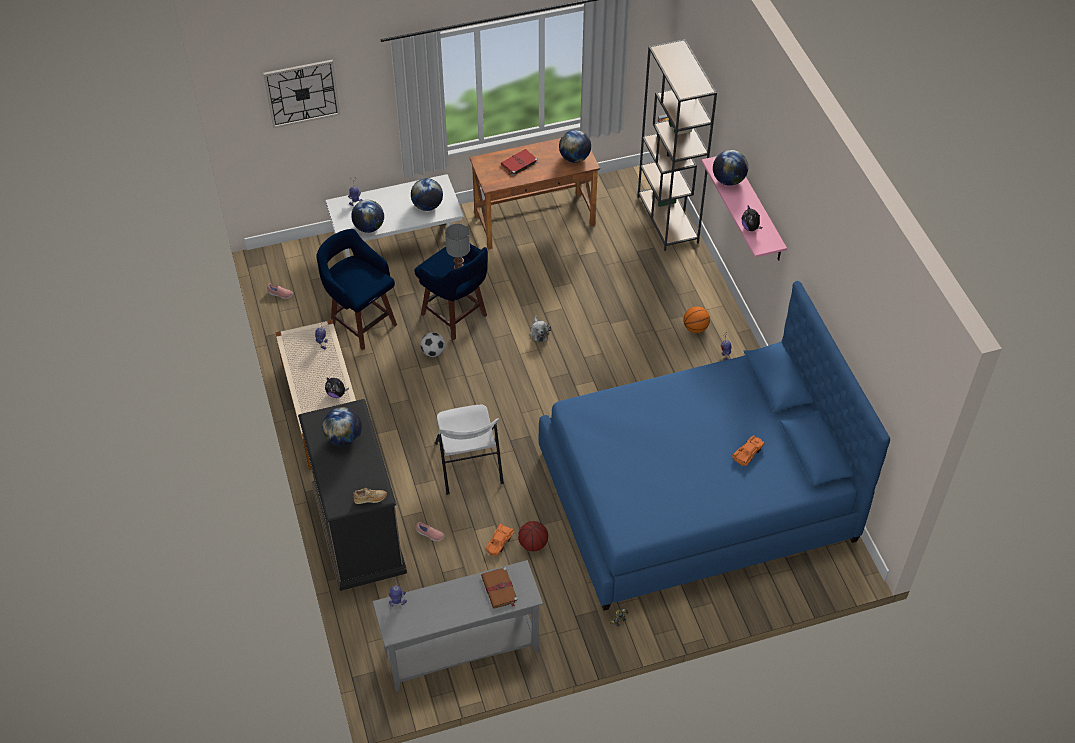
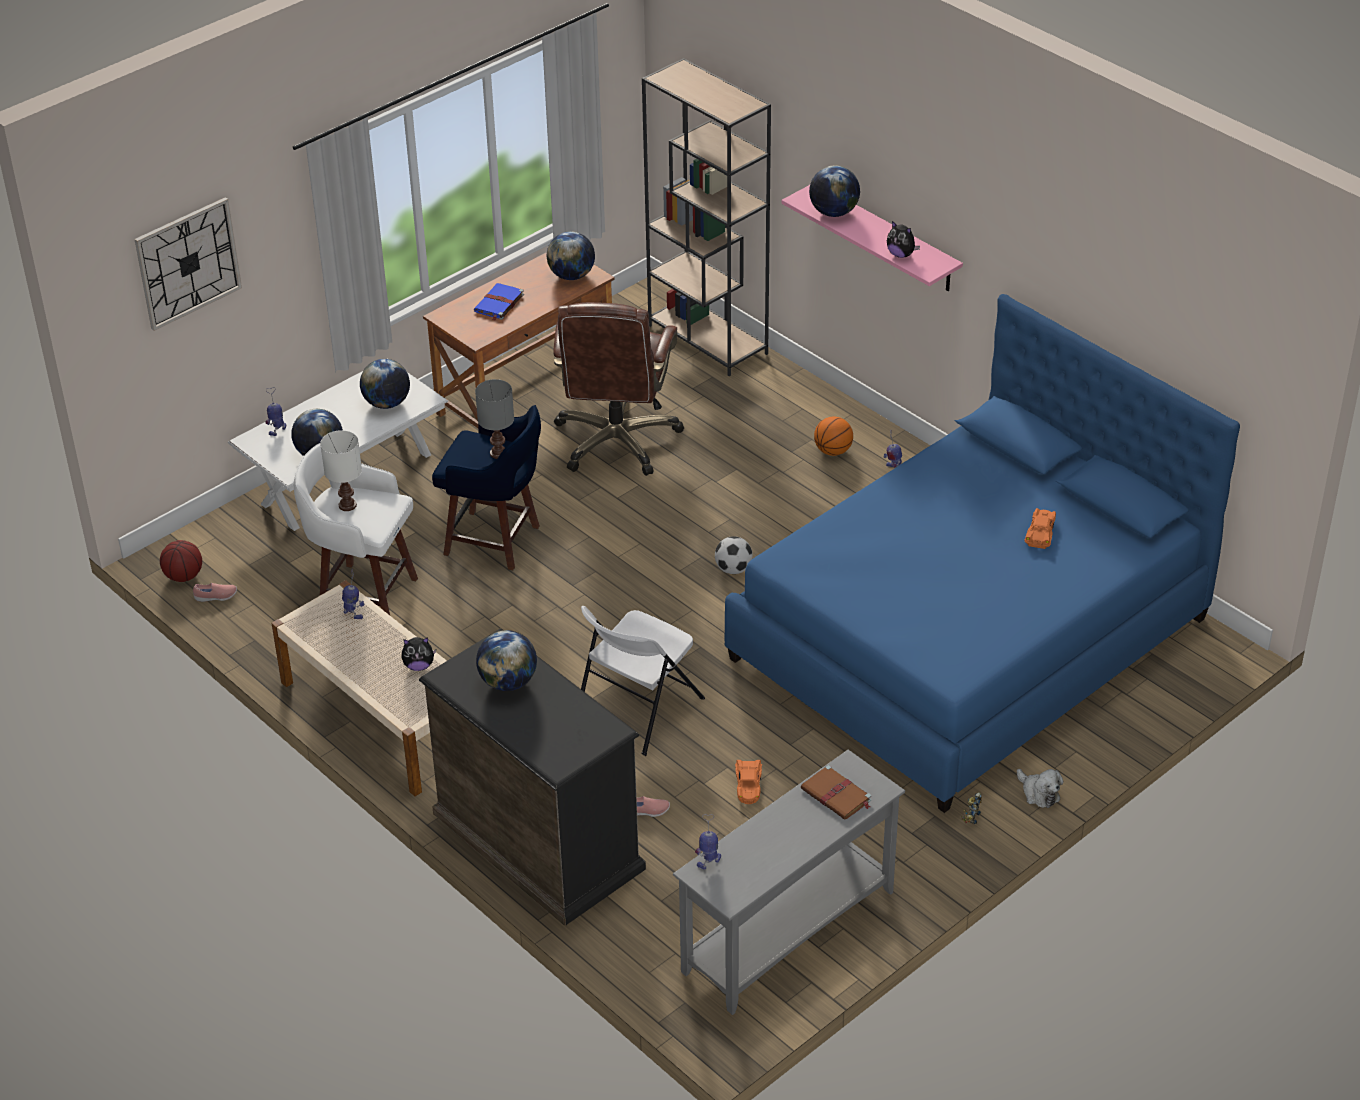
camera: 25 degrees left, 10 degrees down
(353, 272) = (348, 505): none -> white table lamp
(361, 323) = (364, 593): blue stool -> white stool
(370, 499) = (600, 740): beige shoe -> none
(433, 352) = (494, 594): football -> football (733, 569)
(468, 463) = (639, 709): white chair -> white chair turned 75 degrees clockwise
(518, 163) = (498, 303): red book -> blue book
(532, 544) = (795, 771): basketball -> basketball (183, 576)
(539, 332) = (626, 523): plush toy -> plush toy (1038, 793)
(568, 271) = (616, 439): none -> brown office chair

